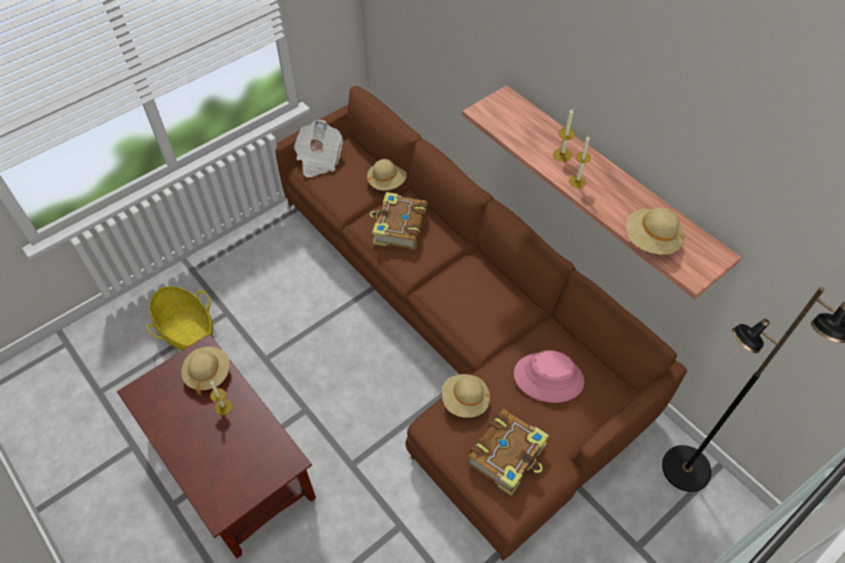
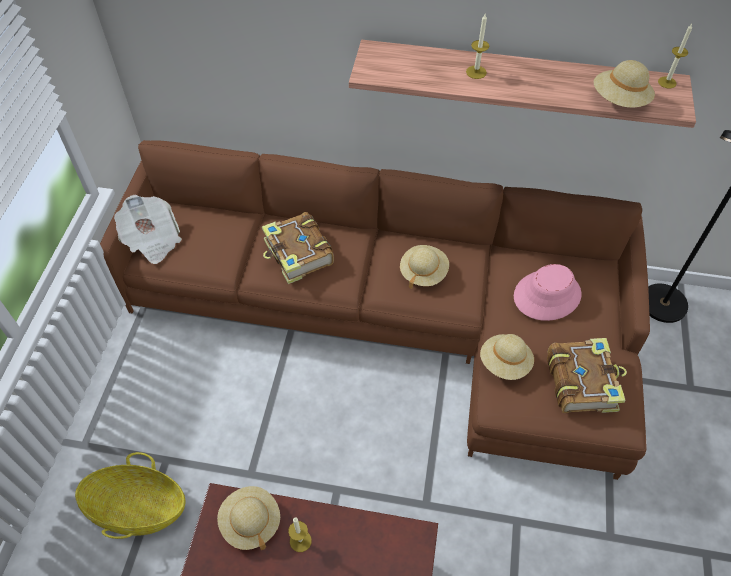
camera: 40 degrees left, 0 degrees up
(387, 182) = (242, 220): beige hat -> beige hat (423, 272)
(577, 181) = (513, 87): candle -> candle (667, 82)

